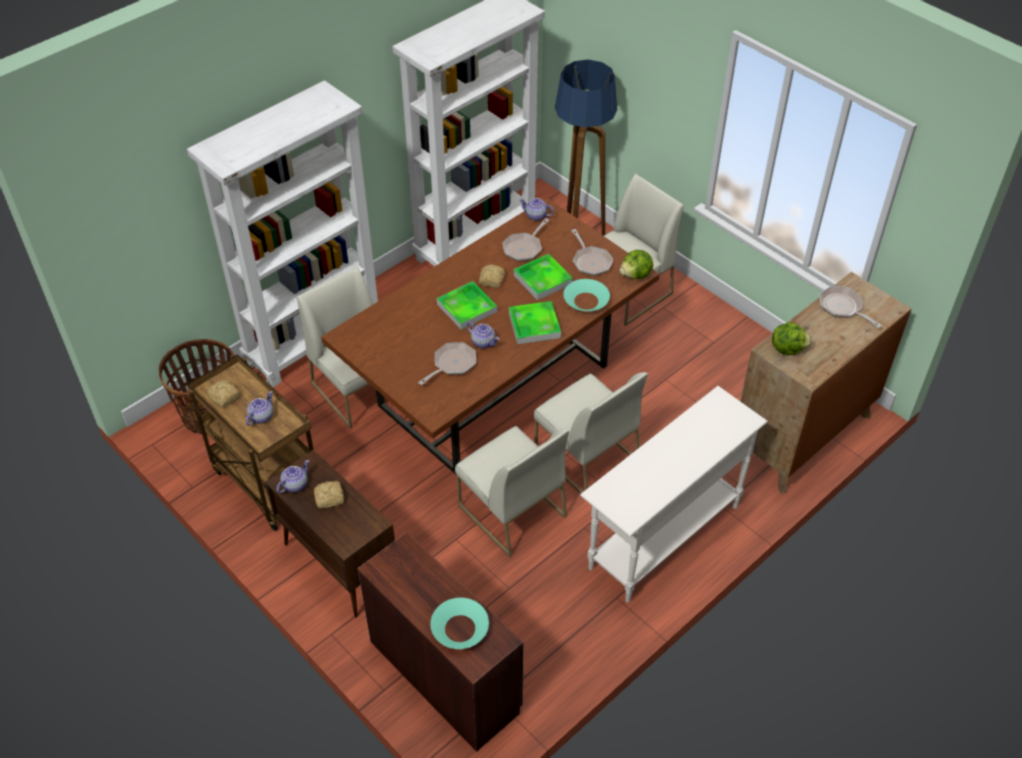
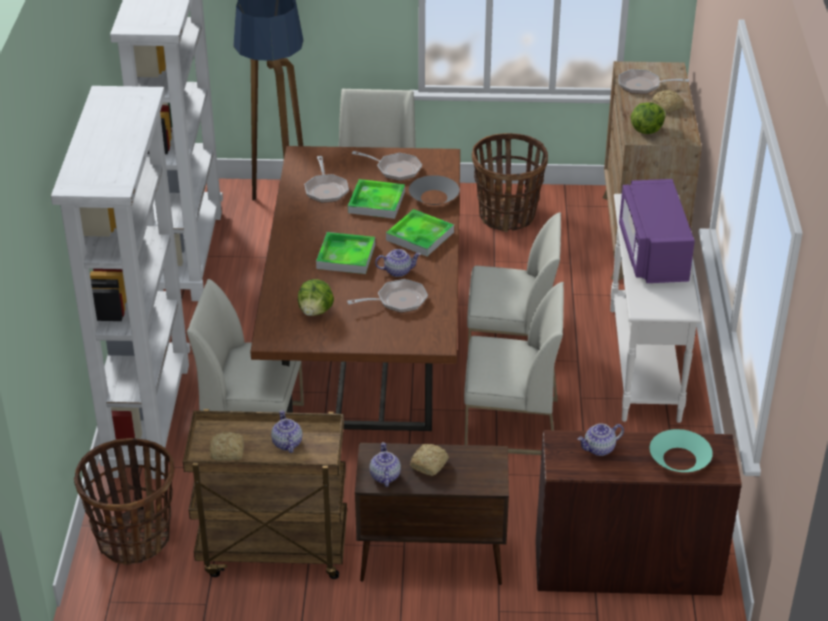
camera: 45 degrees left, 10 degrees down
(452, 364) = (397, 301): frying pan -> frying pan turned 75 degrees clockwise
(491, 280) = (335, 226): bread -> bread (667, 107)
(536, 216) = (299, 163): teapot -> teapot (599, 449)
(586, 300) = (433, 197): turquoise bowl -> grey bowl
(636, 275) = (444, 159): lettuce -> lettuce (316, 311)
(673, 455) = (652, 253): none -> purple microwave
(723, 349) = (507, 216): none -> basket

